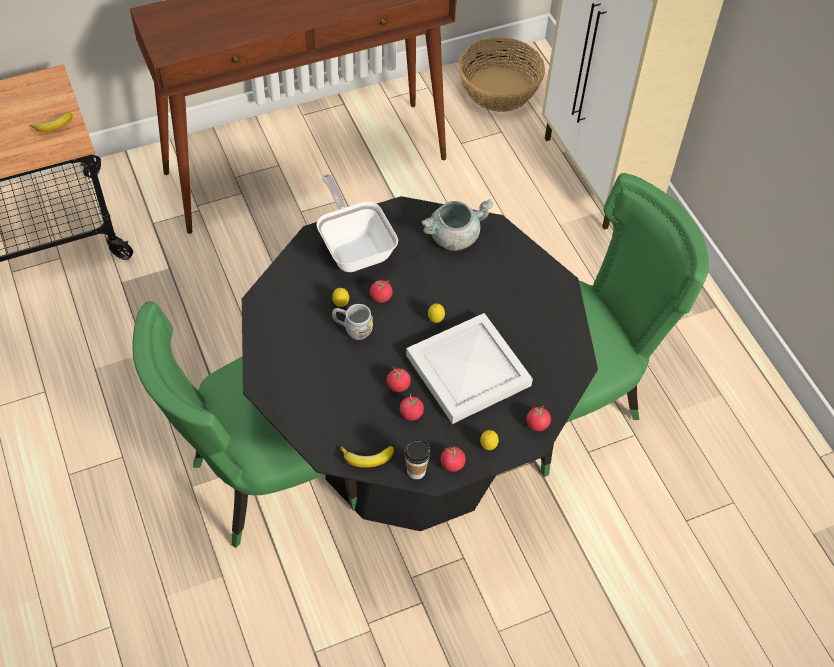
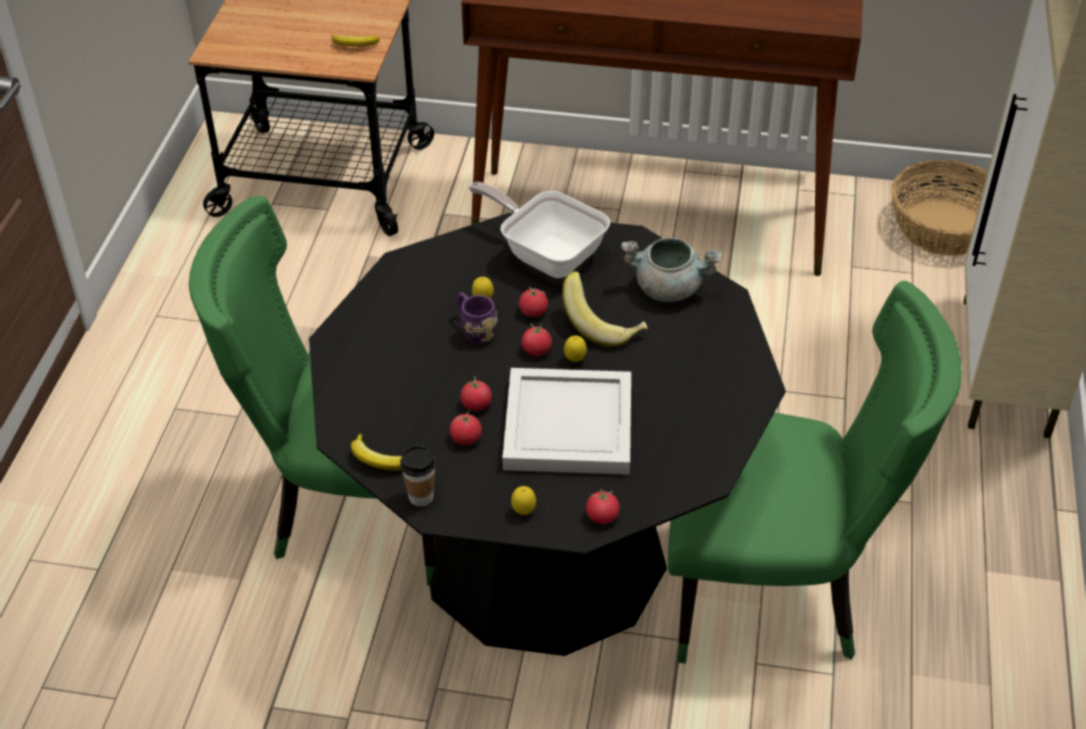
camera: 35 degrees right, 10 degrees down
(352, 329) = (474, 330): grey mug -> purple mug
(354, 247) = (546, 254): frying pan -> frying pan turned 60 degrees counterclockwise
(434, 285) = (603, 325): none -> banana
(452, 464) = (467, 509): tomato -> tomato (536, 350)

